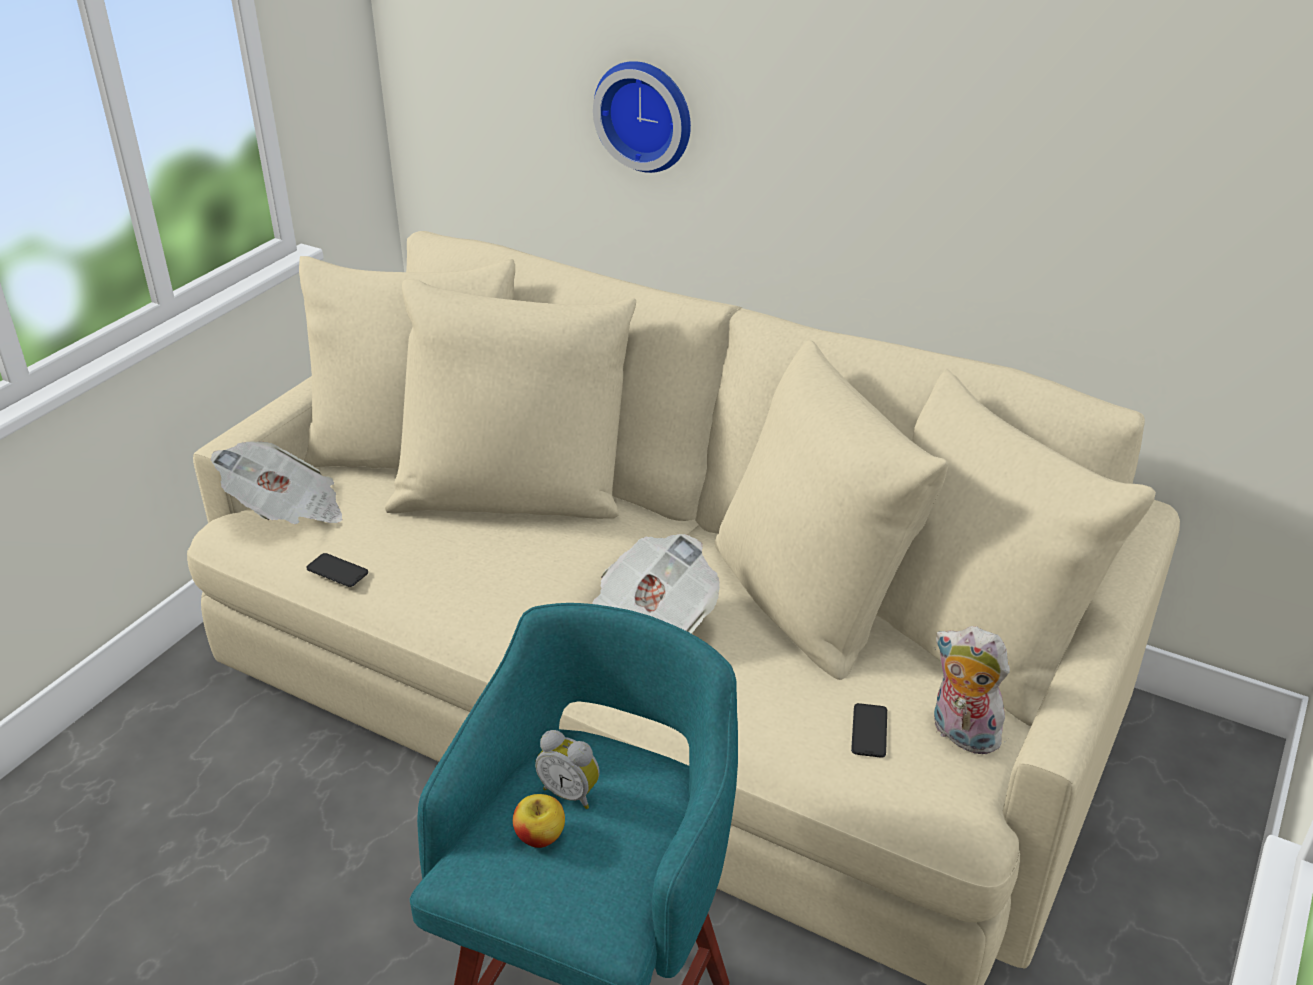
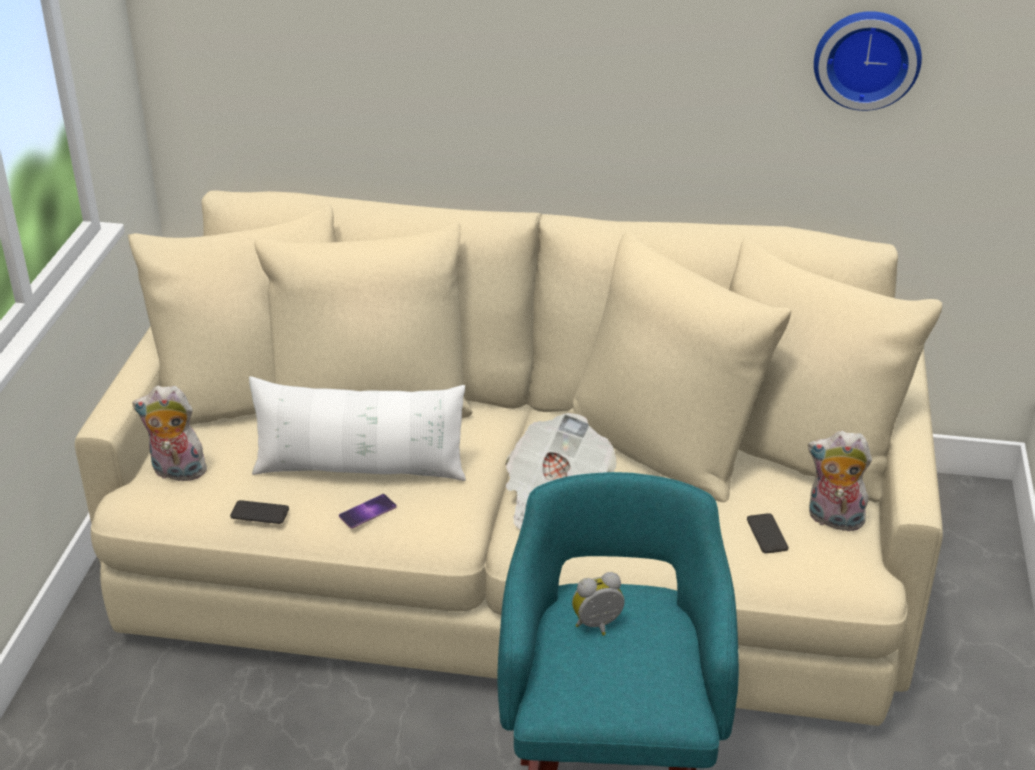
camera: 20 degrees left, 0 degrees up
(286, 511) = (176, 472): newspaper -> plush toy
(443, 595) = (367, 511): none -> phone
(464, 548) = (360, 468): none -> white pillow
(540, 836) = (595, 663): apple -> none
(571, 792) = (598, 626): alarm clock -> alarm clock turned 150 degrees clockwise
(646, 114) = (423, 58): wall clock -> wall clock (866, 57)

